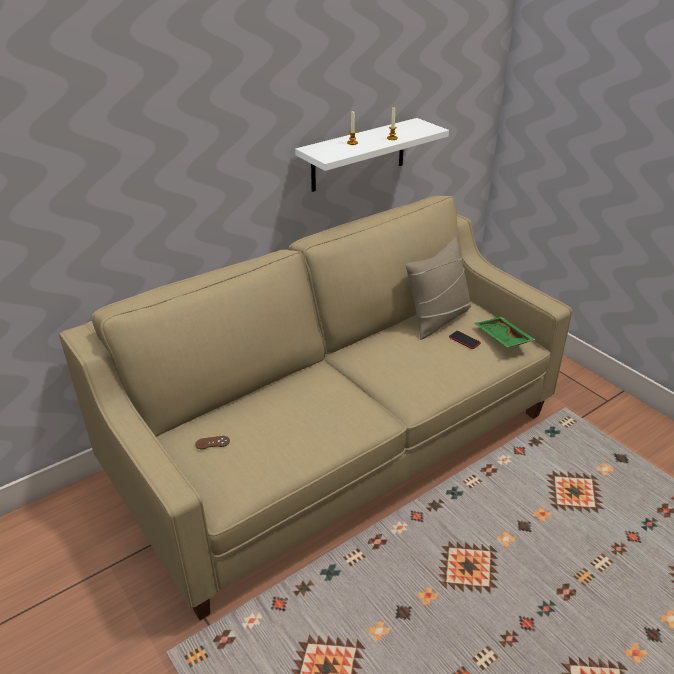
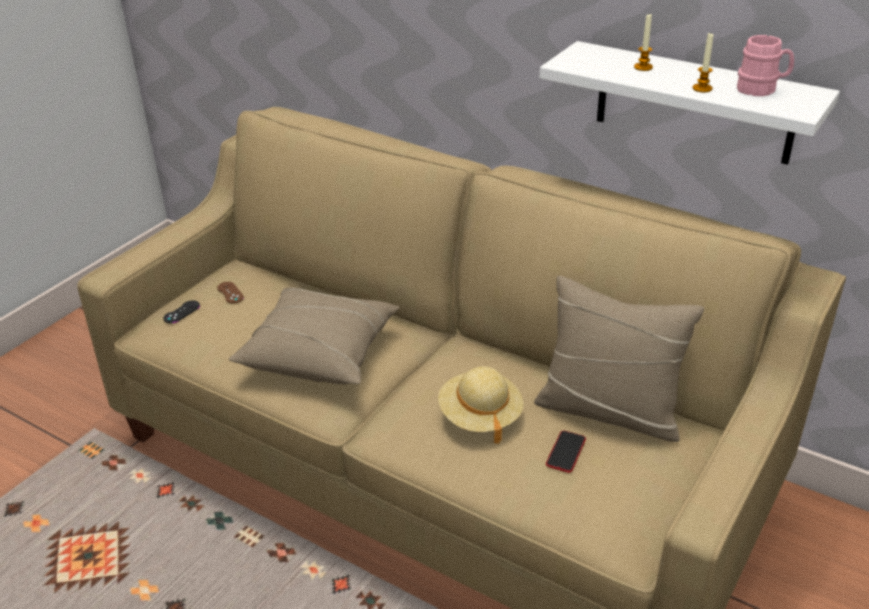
camera: 70 degrees right, 0 degrees up
(219, 474) = (181, 312): none -> black game controller
(321, 410) = (320, 353): none -> beige pillow
(403, 128) = (761, 89): none -> pink mug
(422, 360) = (480, 416): none -> beige hat
(501, 338) = (607, 499): green tray -> none

